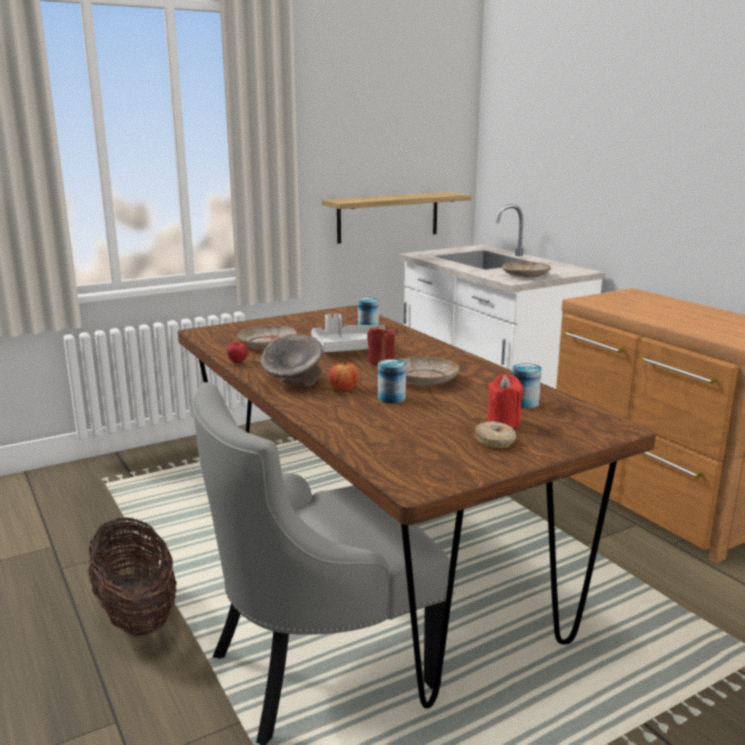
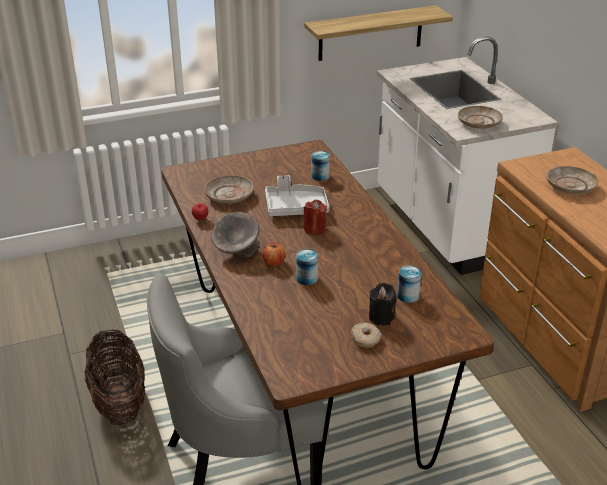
camera: 10 degrees right, 15 degrees up
(424, 379) = (341, 256): beige plate -> beige plate (570, 186)
(503, 422) = (381, 317): red candle -> black candle

